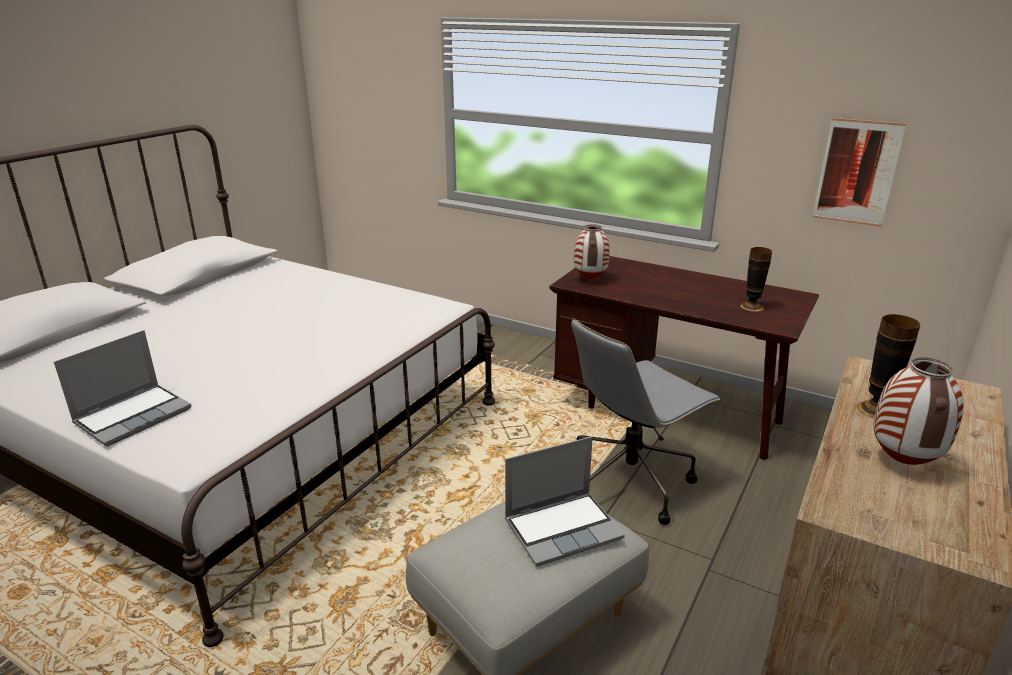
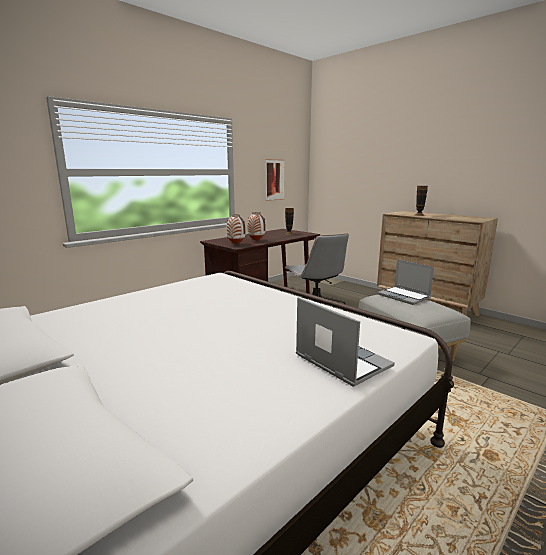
camera: 75 degrees left, 10 degrees down
(563, 528) = (404, 296): laptop -> laptop turned 150 degrees clockwise
(901, 462) = (448, 216): vase -> vase (256, 241)

